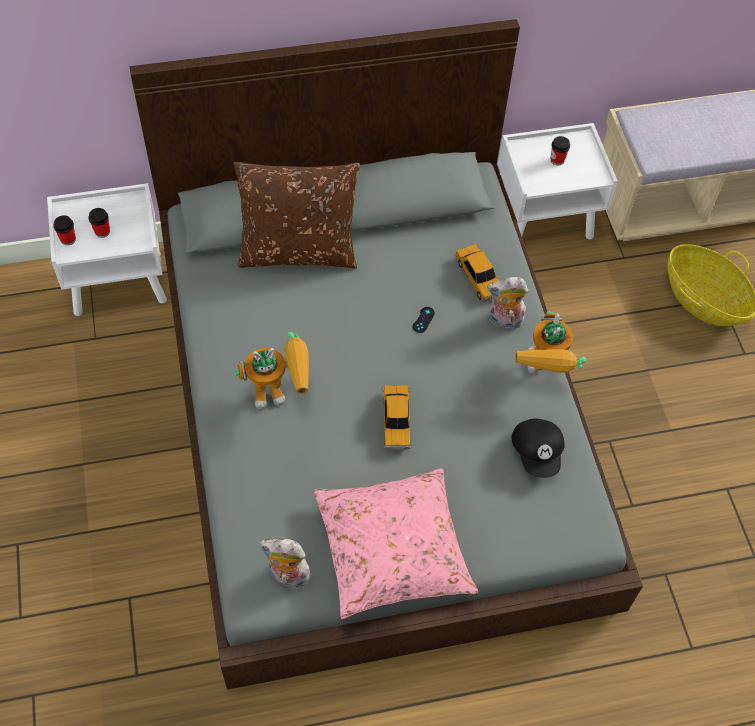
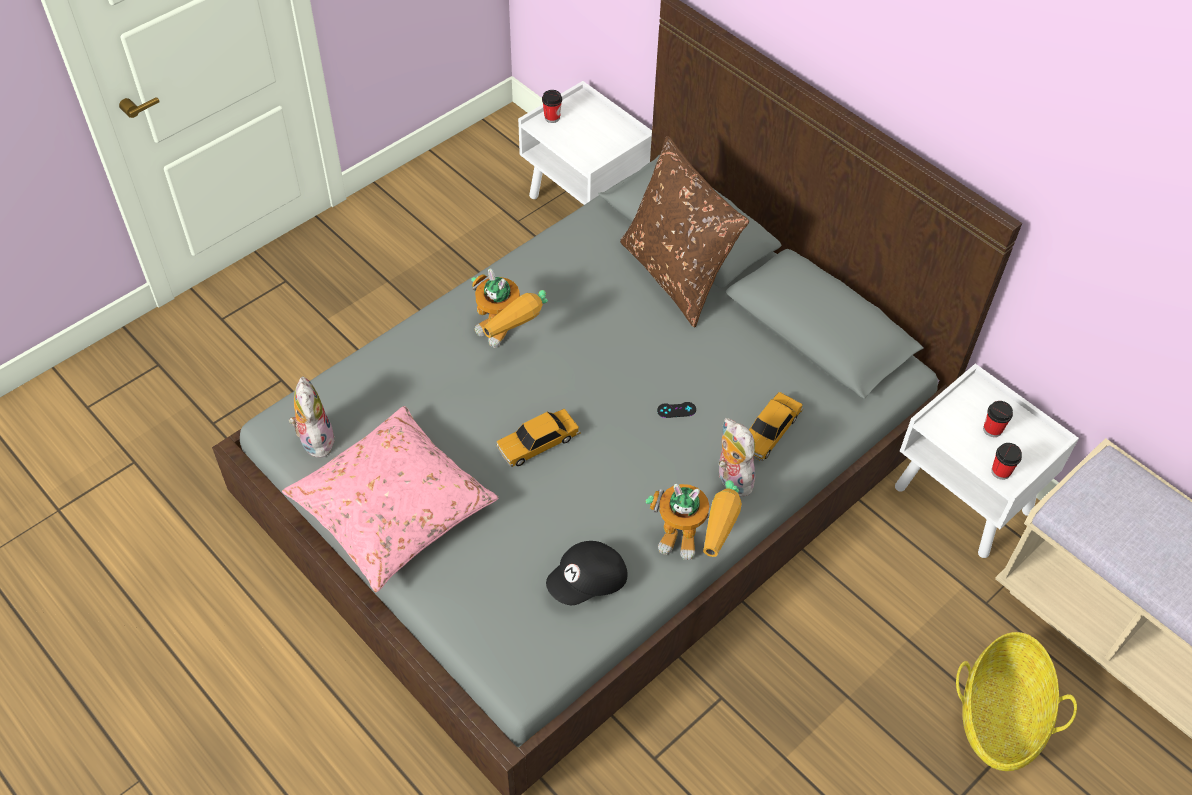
camera: 60 degrees right, 5 degrees down
(102, 232) = (578, 133): cup -> cup (1001, 471)
(543, 372) = (694, 544): toy robot -> toy robot turned 135 degrees counterclockwise

